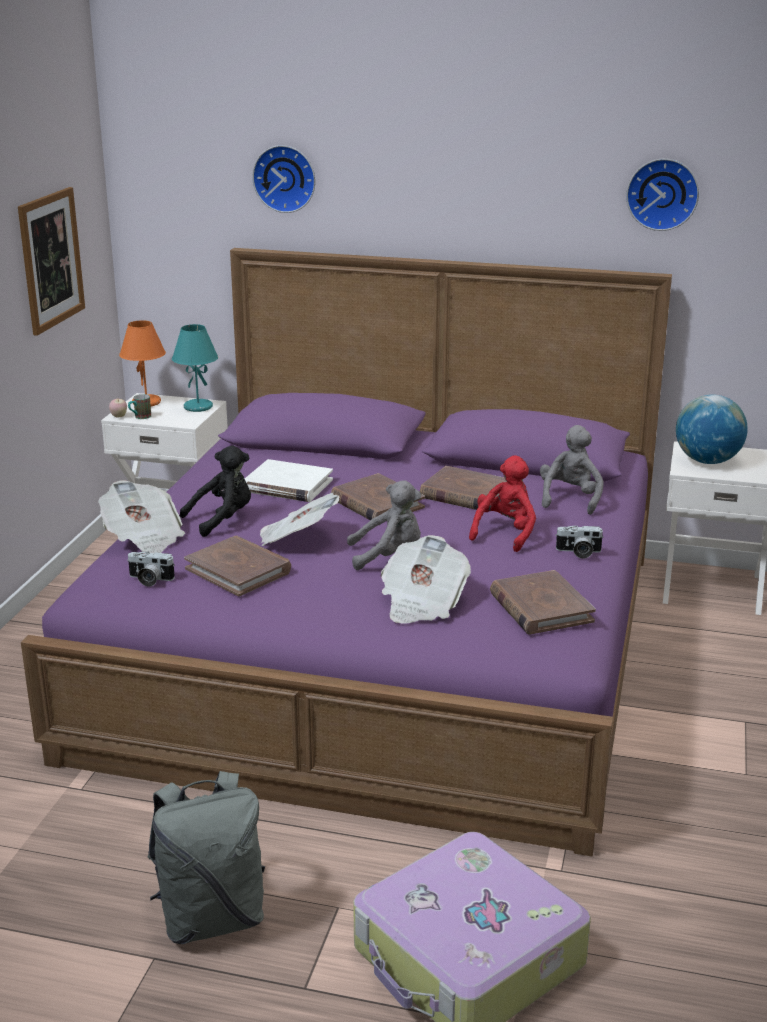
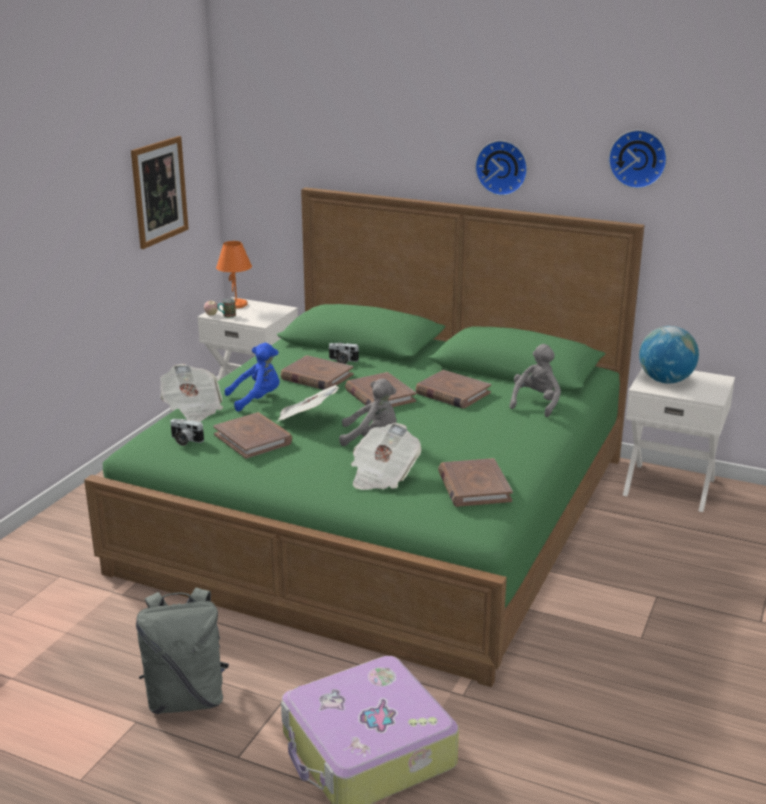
camera: 10 degrees right, 0 degrees up
(197, 407) = (273, 311): turquoise table lamp -> none
(222, 519) = (257, 399): black plush toy -> blue plush toy
(285, 178) = (345, 134): wall clock -> wall clock (502, 167)
(288, 486) = (316, 377): white book -> brown book
(383, 648) = (383, 511): purple bed -> green bed
(505, 533) = (471, 426): red plush toy -> none
(578, 552) = (523, 446): camera -> camera (342, 361)

